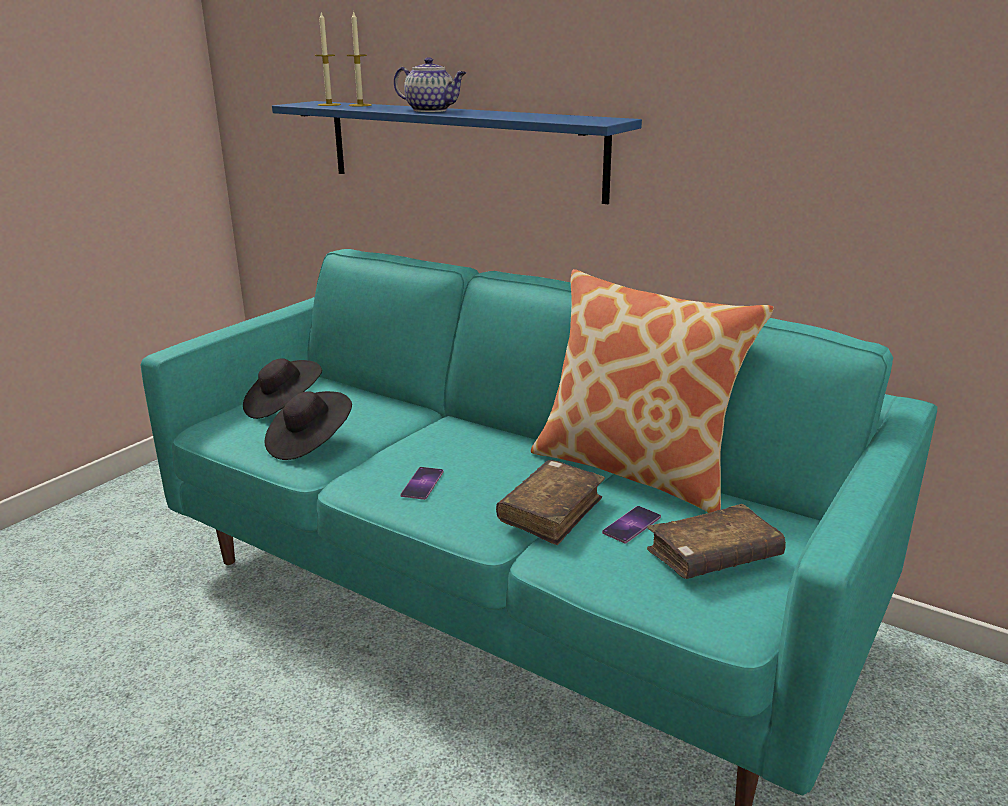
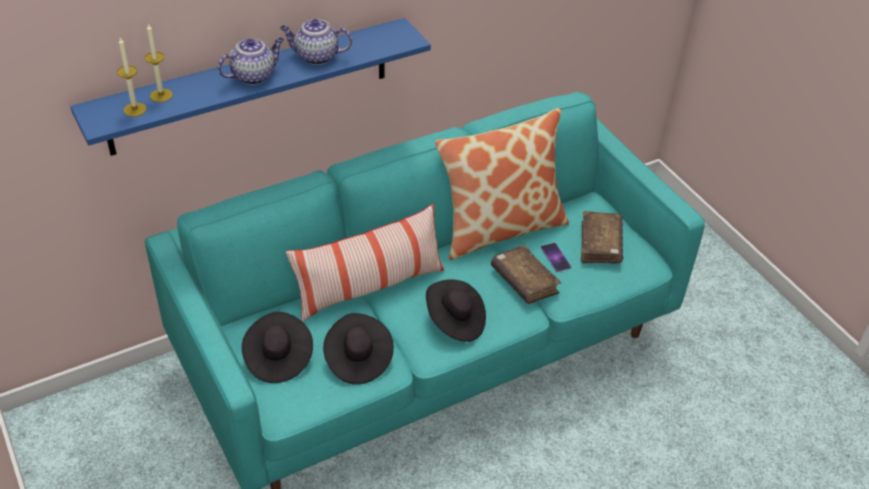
camera: 65 degrees left, 20 degrees up
(422, 483) = (455, 321): phone -> black hat
(432, 421) = (369, 287): none -> pillow
(499, 114) = (316, 57): none -> teapot

